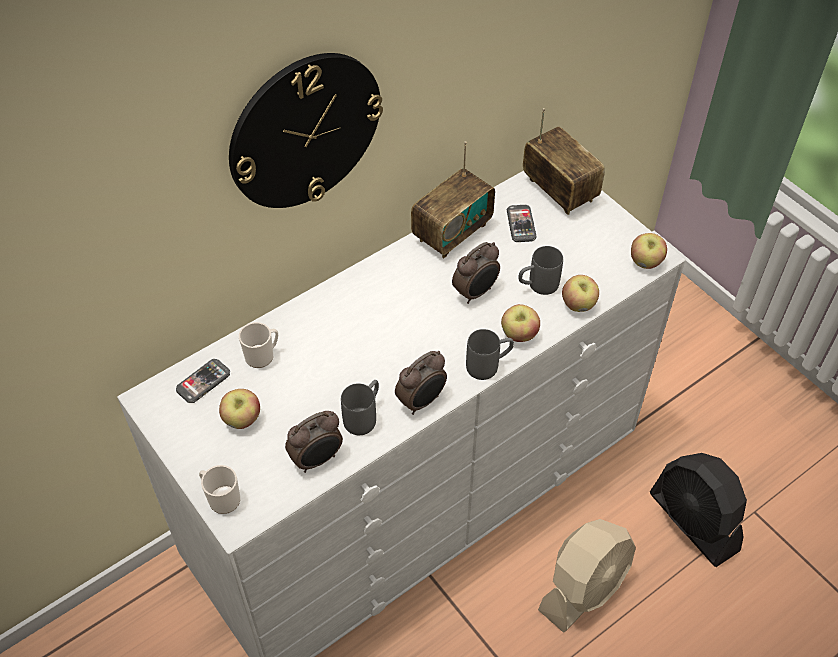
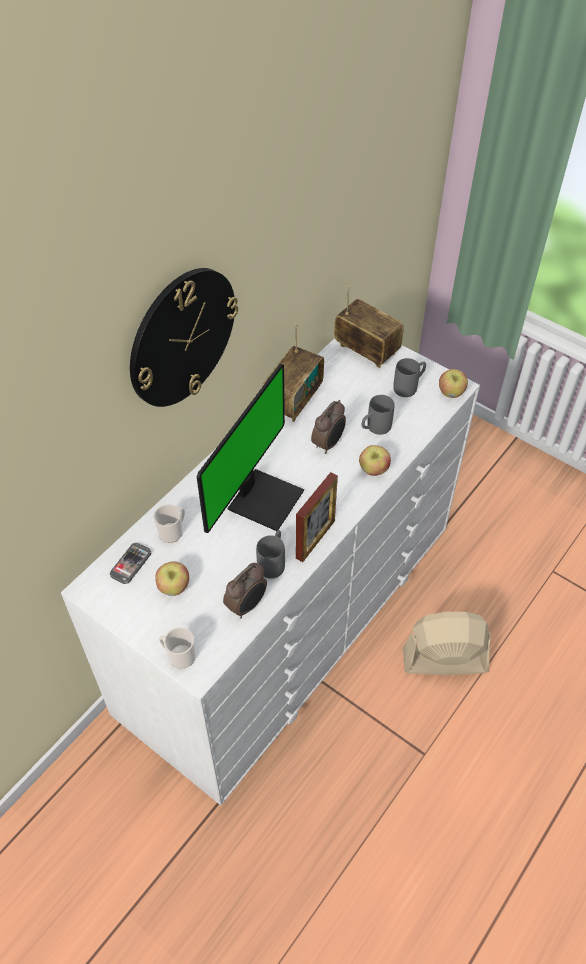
camera: 15 degrees left, 0 degrees up
(377, 340) = (263, 498): none -> monitor
(422, 401) = (315, 539): alarm clock -> picture frame
(489, 365) = (358, 499): grey mug -> grey mug (409, 386)
(521, 224) = (345, 382): phone -> none
(578, 304) = (411, 436): apple -> none
(584, 587) = (444, 660): beige fan -> beige fan turned 120 degrees counterclockwise
(693, 522) = (511, 590): black fan -> none

